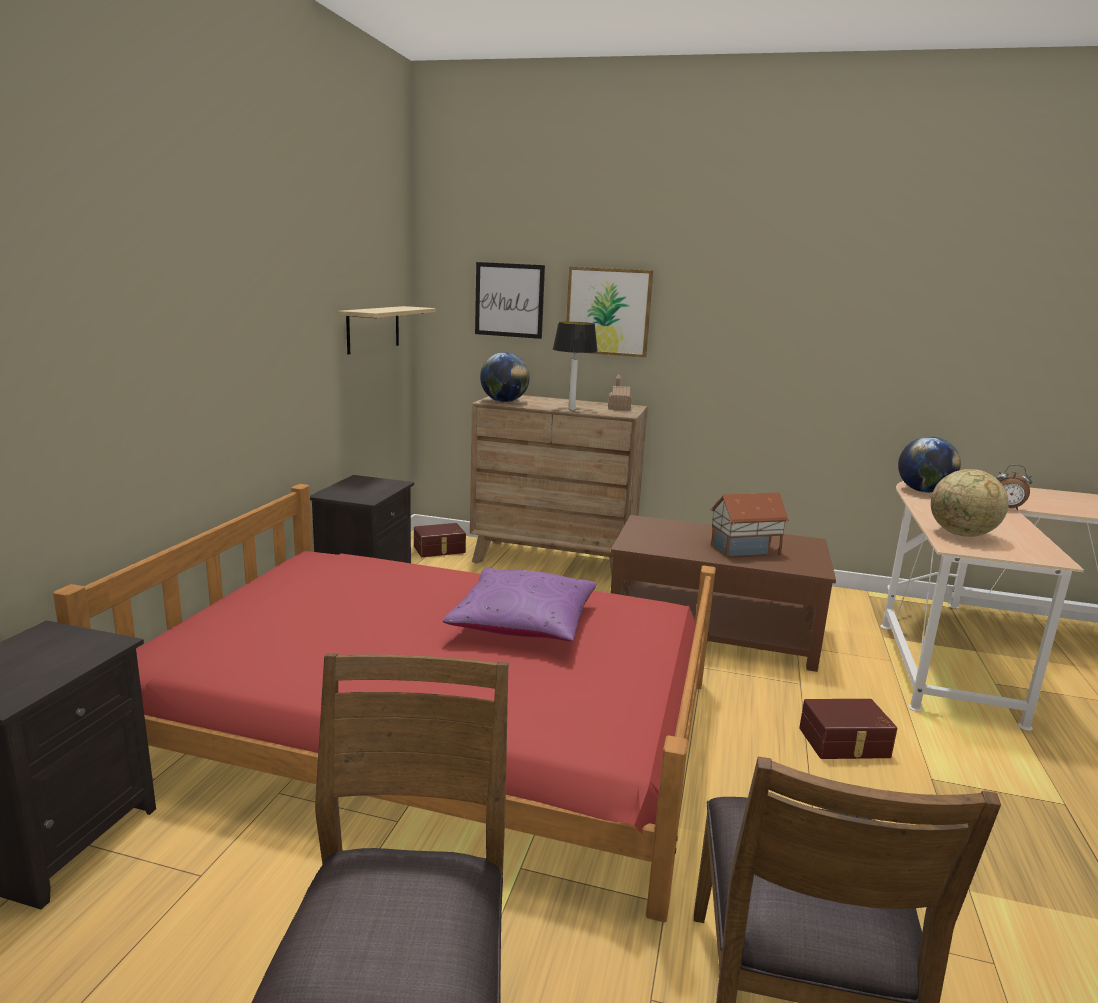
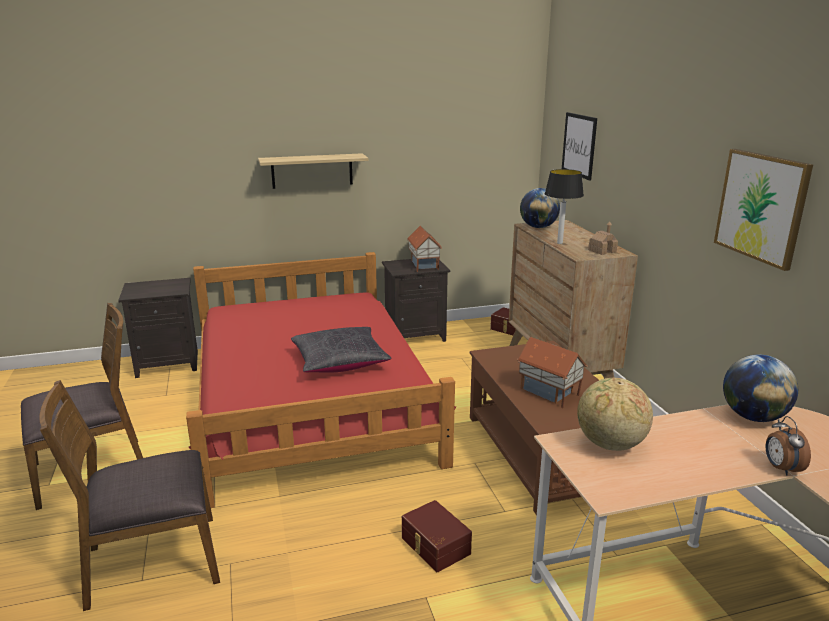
camera: 60 degrees right, 5 degrees up
(371, 486) = (423, 265): none -> toy house
(373, 329) = (477, 160): shelf -> shelf (312, 171)
(523, 623) = (340, 362): purple pillow -> black pillow
(608, 311) = (625, 163): picture -> picture (761, 207)

